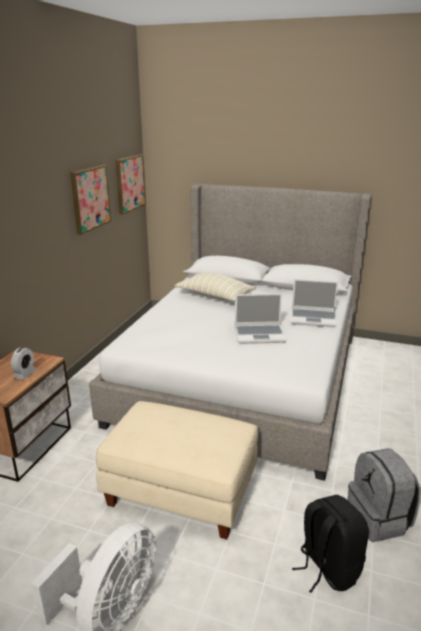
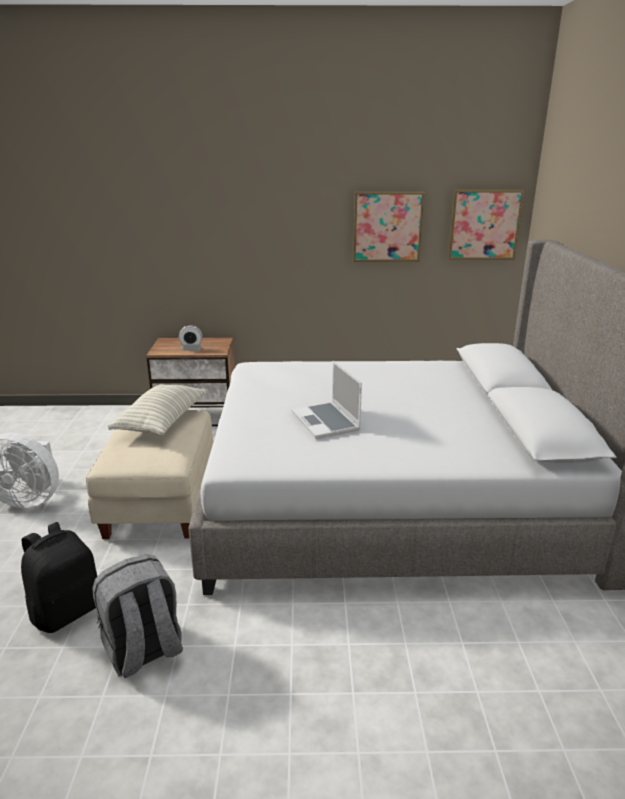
camera: 70 degrees right, 0 degrees up
(215, 296) = (417, 382): pillow -> pillow (162, 422)
(313, 318) = (413, 451): laptop -> none

